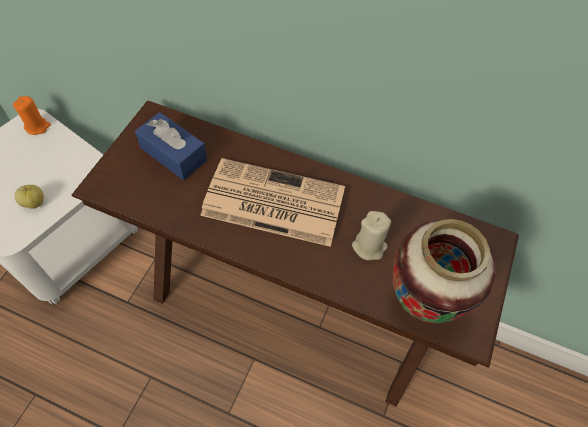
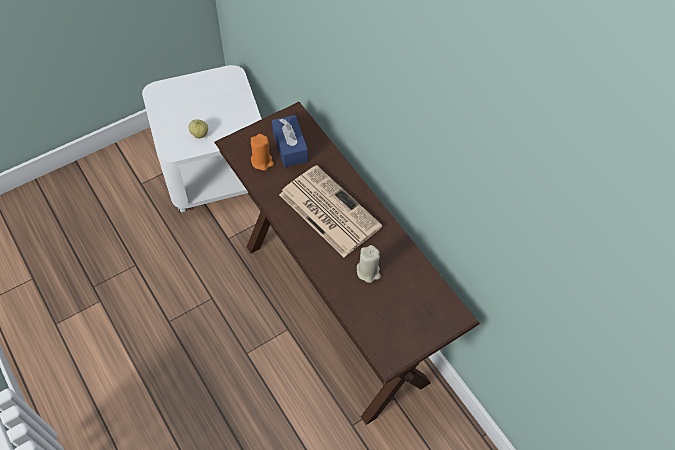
camera: 35 degrees right, 0 degrees up
(37, 127) = (232, 81): orange candle -> orange candle (262, 161)
(420, 302) = (373, 322): vase -> none

